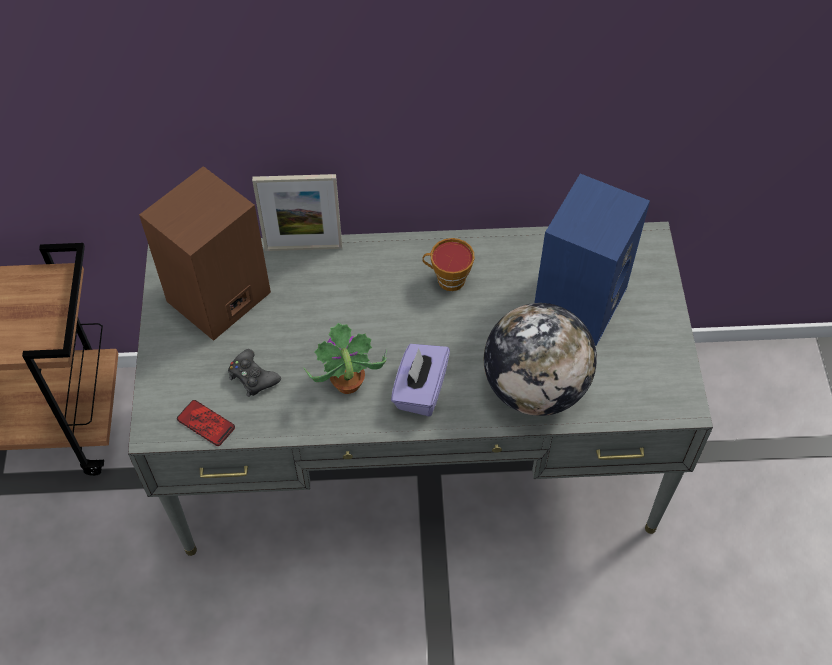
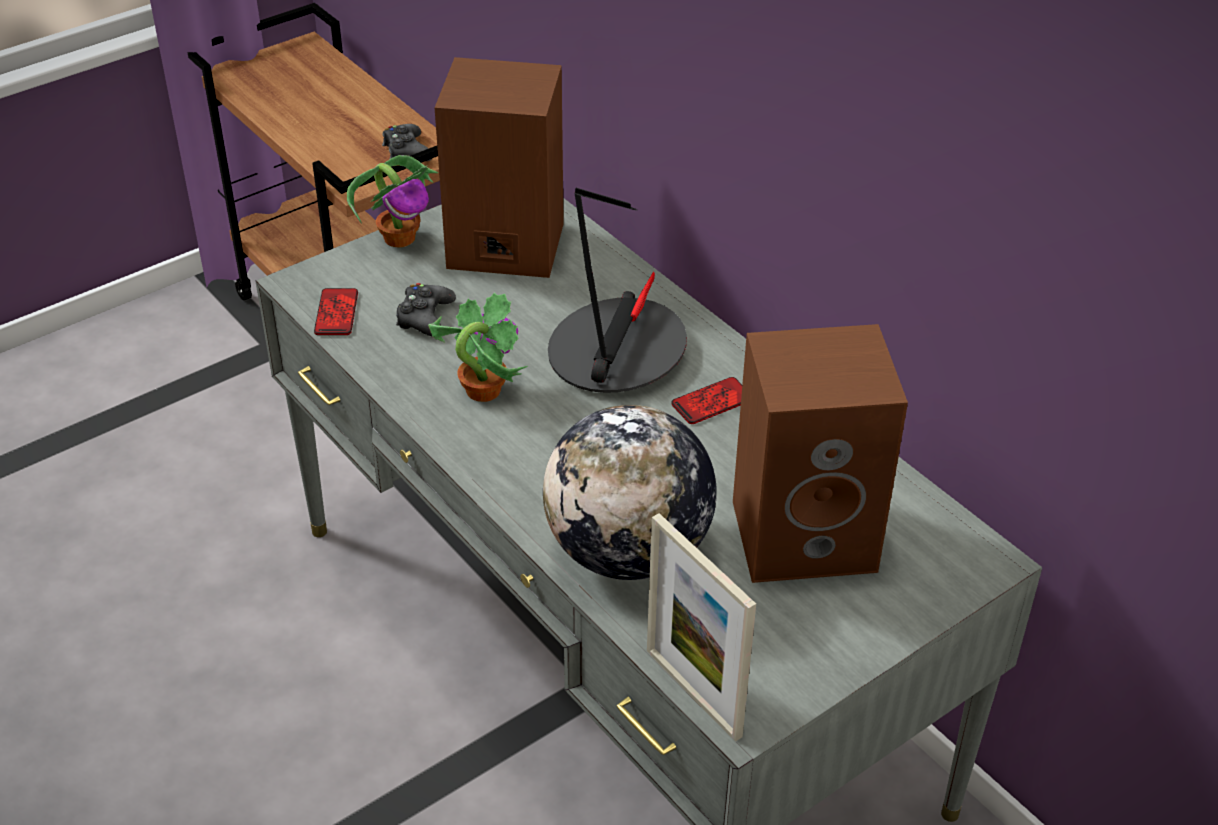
camera: 55 degrees right, 15 degrees down
(40, 296) = (406, 151): none -> black game controller
(157, 348) = (400, 237): none -> potted plant
(303, 247) = (634, 272): picture frame -> picture frame (693, 693)
(367, 297) = (617, 350): none -> table lamp
(420, 390) = (528, 452): purple tissue box -> none
(447, 279) = (712, 402): cup -> phone
(578, 300) = (806, 533): blue speaker -> brown speaker

